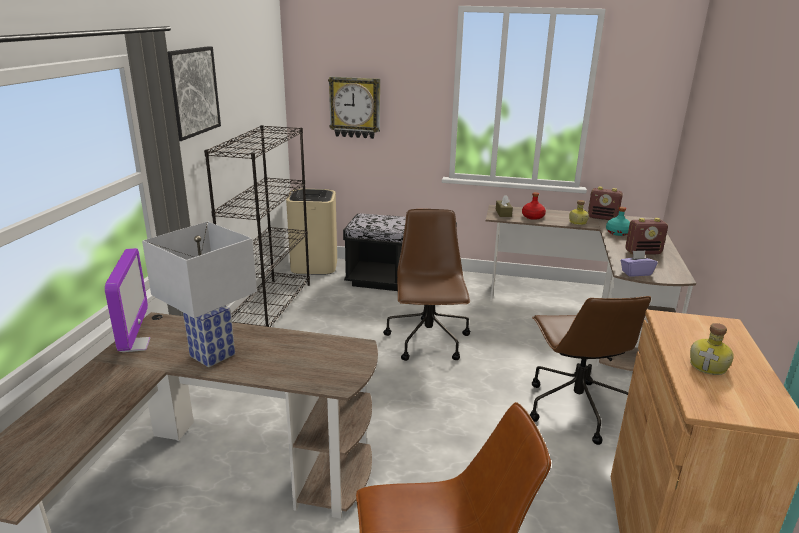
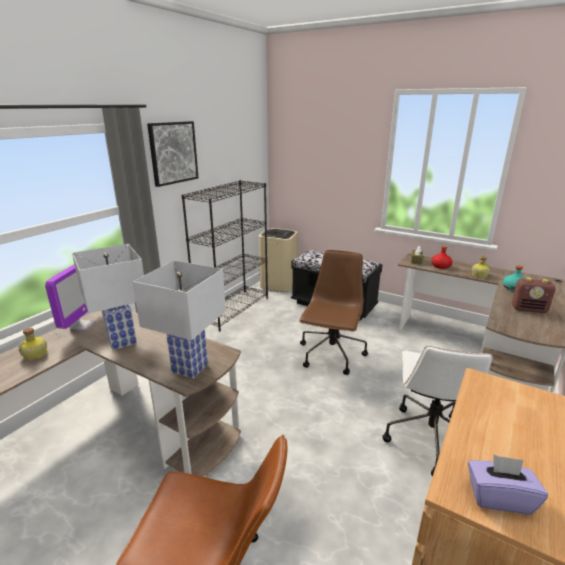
camera: 20 degrees right, 0 degrees up
(328, 370) = (188, 368): none -> white table lamp
(355, 107) = (314, 170): wall clock -> none
(574, 408) = (429, 438): brown office chair -> white office chair
(603, 218) = (506, 273): radio -> none
(636, 273) = (510, 328): purple tissue box -> purple tissue box (499, 497)
(709, 366) = (494, 444): bottle -> bottle (36, 354)

